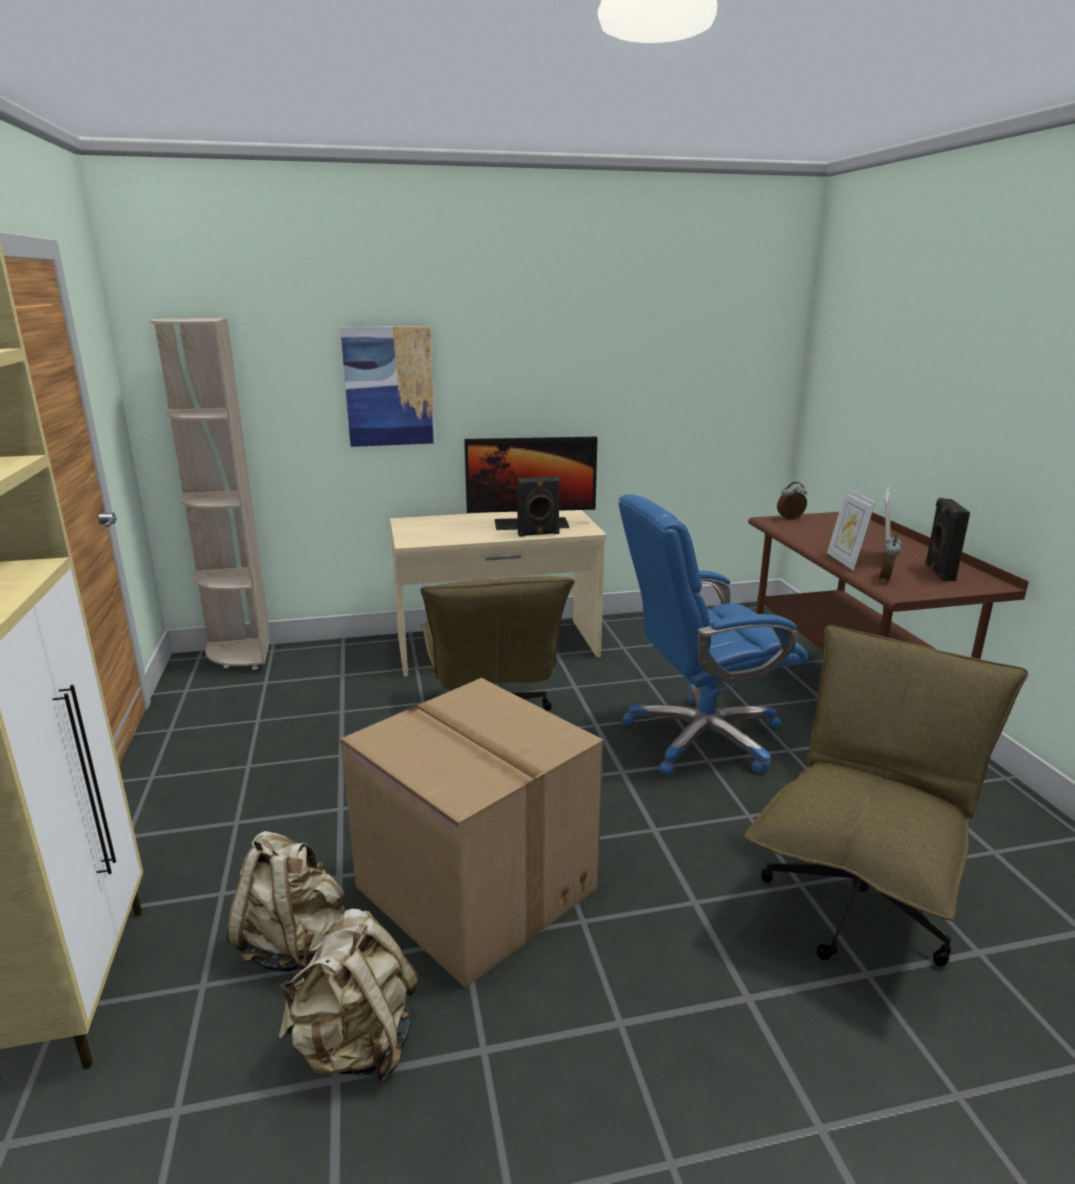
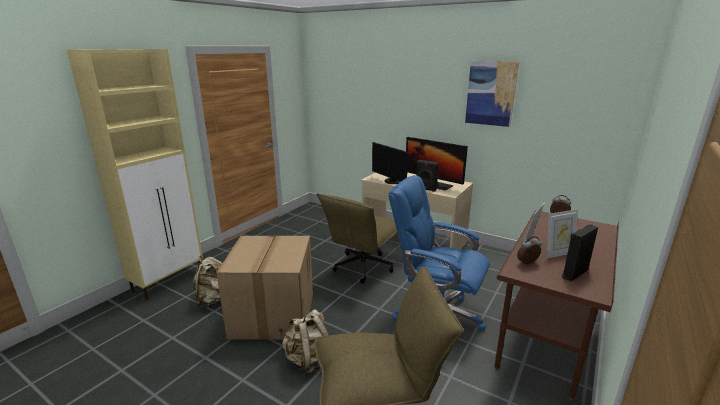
camera: 45 degrees right, 0 degrees up
(239, 660) = (323, 211): beige bookcase -> none
(356, 1044) = (187, 333): beige backpack -> beige backpack (309, 360)
(389, 386) = (391, 108): picture -> picture (491, 93)
(458, 537) = (391, 181): none -> monitor

